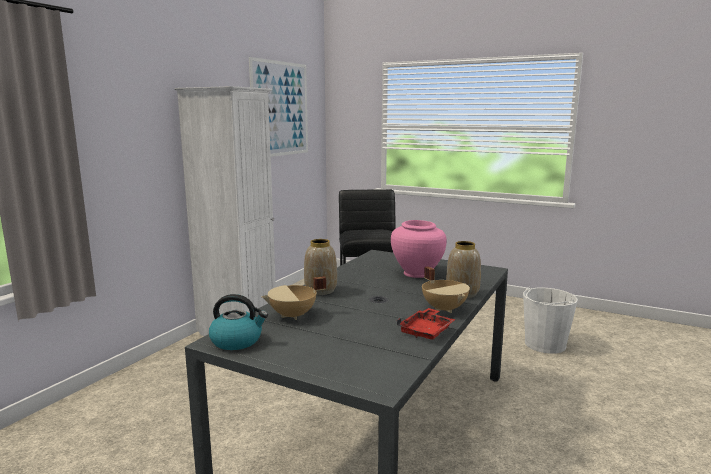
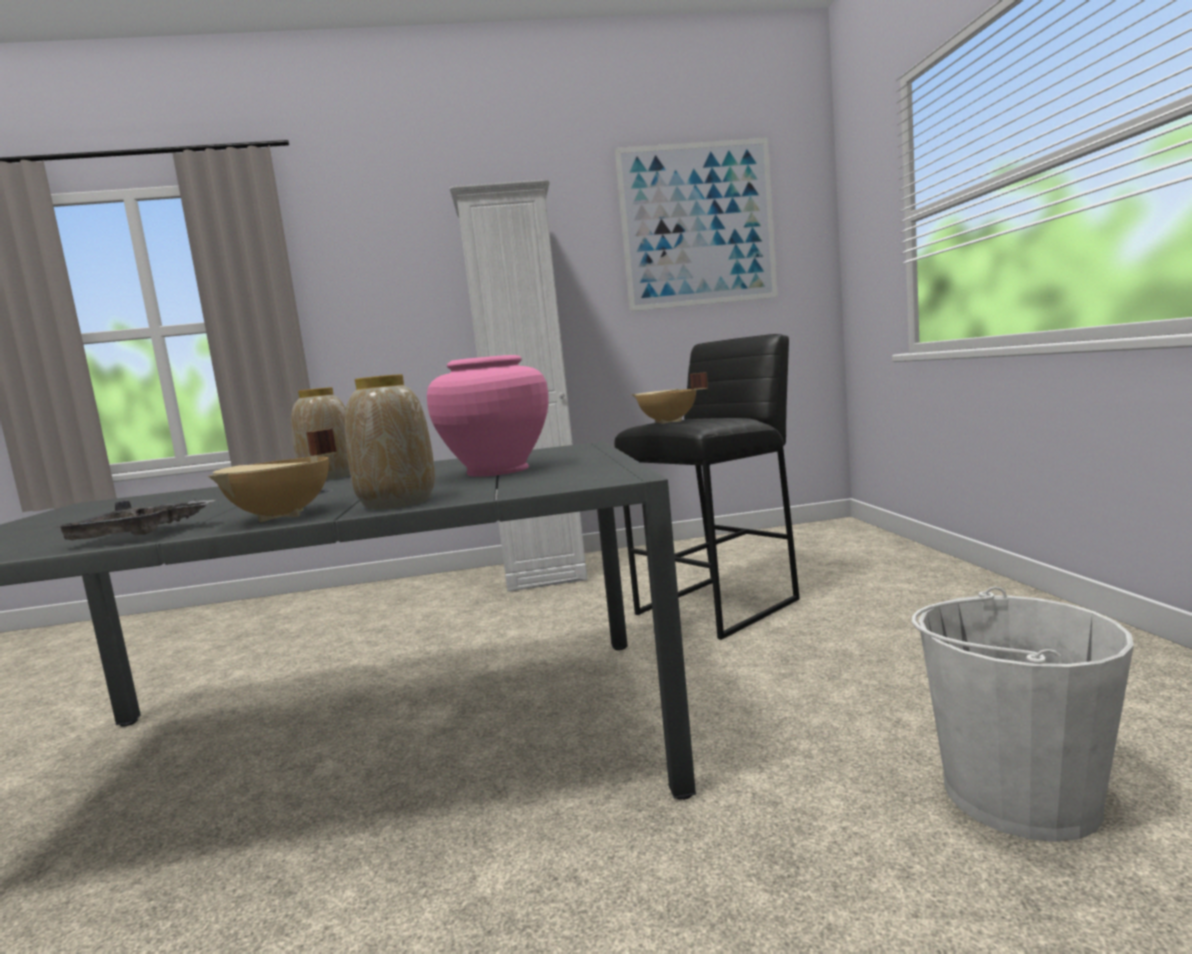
camera: 55 degrees right, 5 degrees down
(237, 341) = (91, 506): kettle -> none
(293, 316) = (201, 495): beige cooking pot -> beige cooking pot (668, 422)
(426, 331) = (139, 535): red tray -> grey tray

